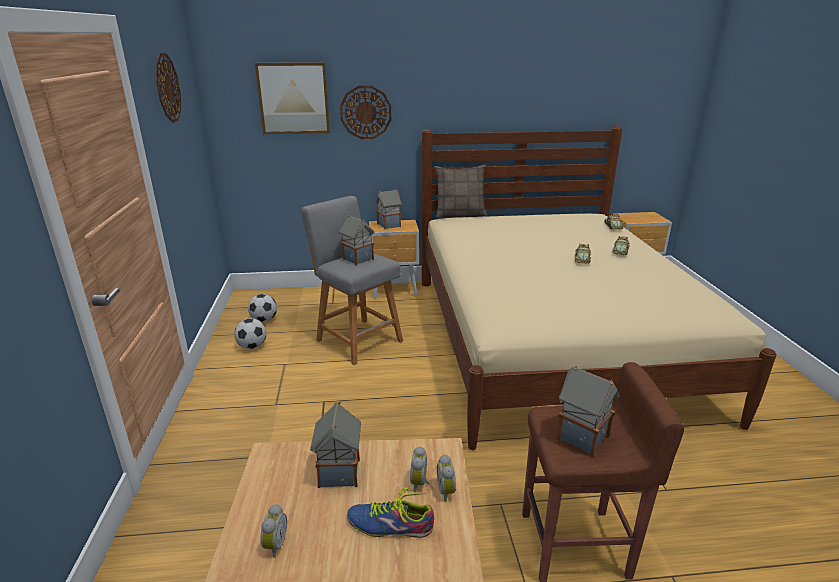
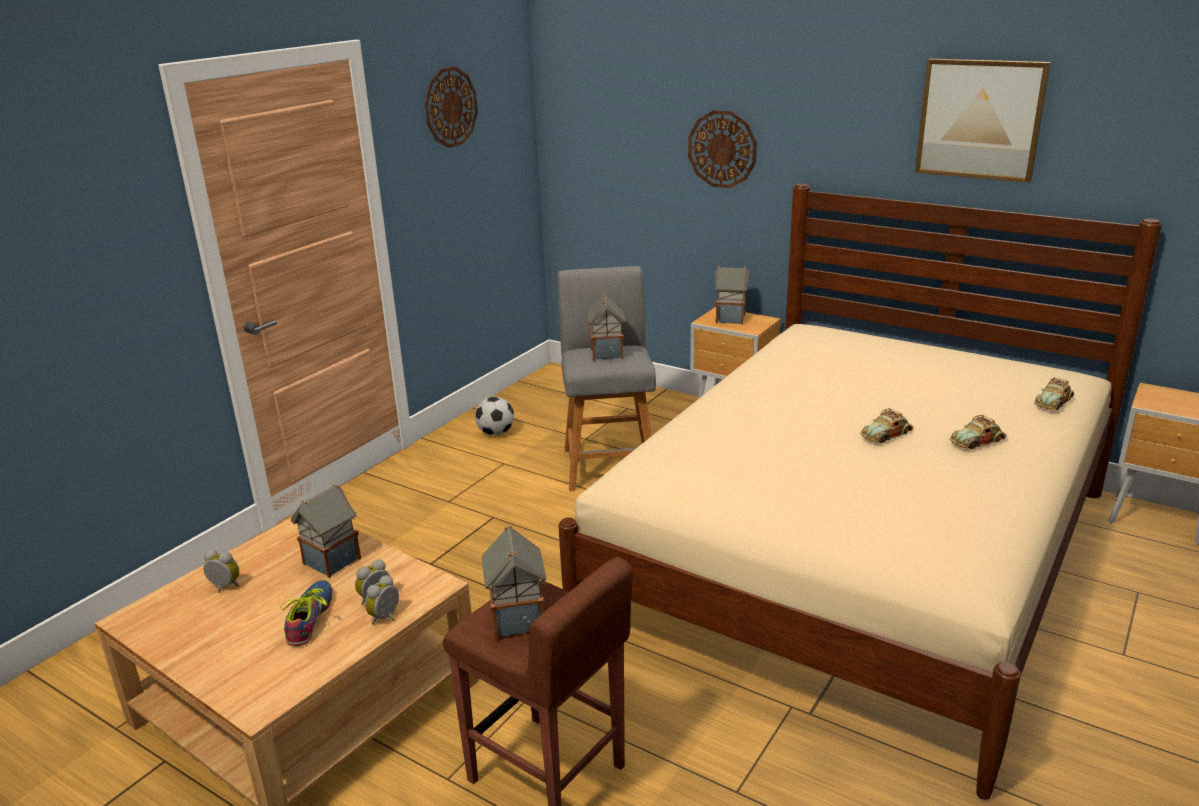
camera: 40 degrees right, 0 degrees up
(264, 320) = (540, 407): football -> none
(274, 545) = (224, 588): alarm clock -> alarm clock turned 120 degrees counterclockwise
(294, 98) = (634, 121): picture -> picture (980, 119)
(390, 525) = (309, 618): shoe -> shoe turned 45 degrees clockwise
(460, 215) = (838, 325): pillow -> none

